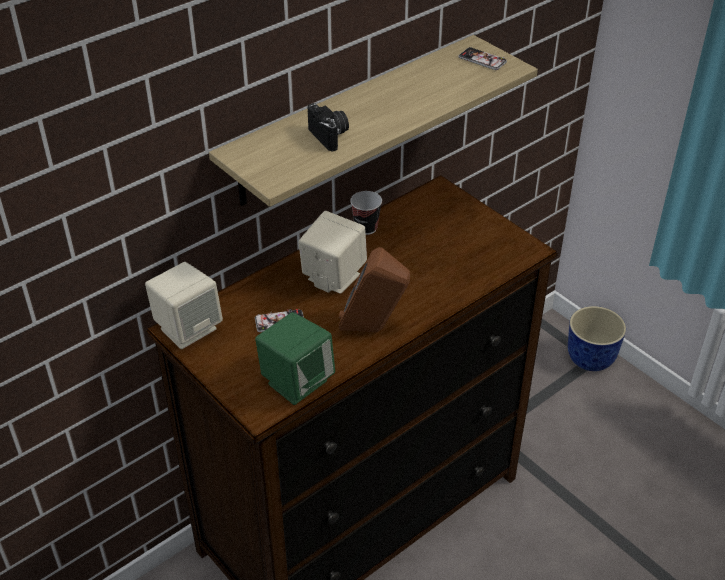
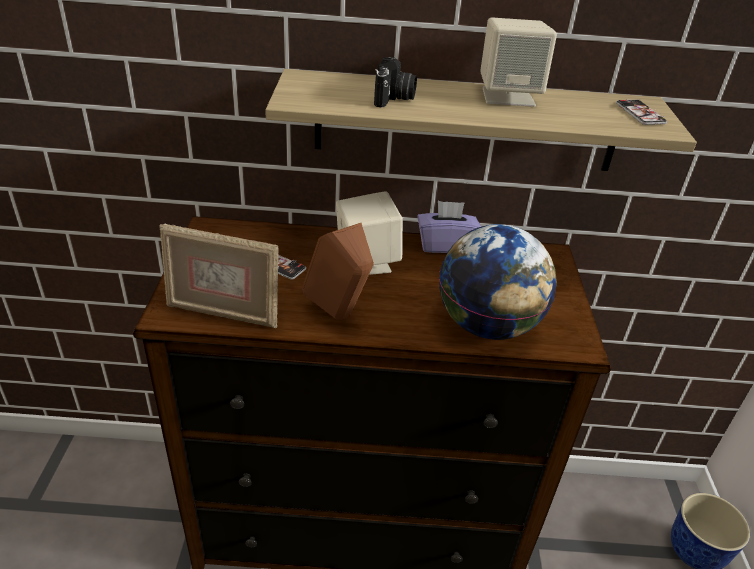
camera: 40 degrees right, 5 degrees down
(188, 328) = (214, 231): beige speaker -> beige speaker (508, 96)
(297, 382) = (223, 313): green speaker -> picture frame
(366, 228) = (445, 245): cup -> purple tissue box
(465, 272) = (487, 326): none -> globe

